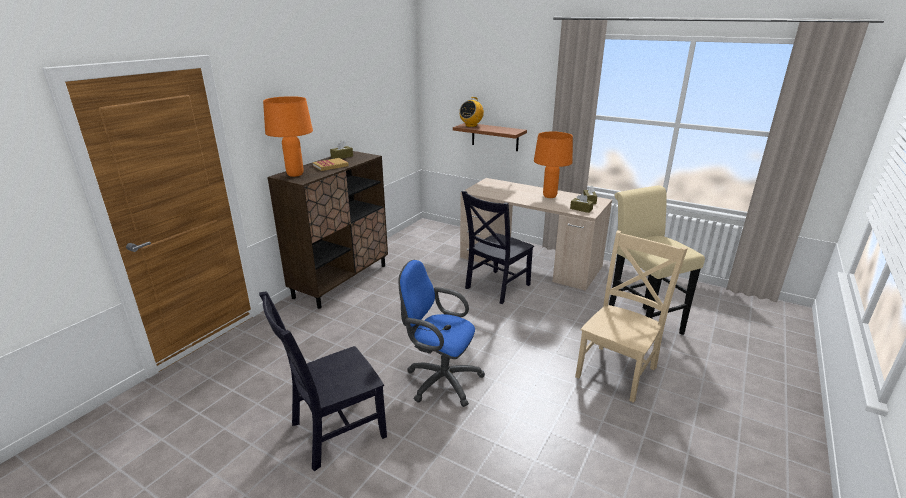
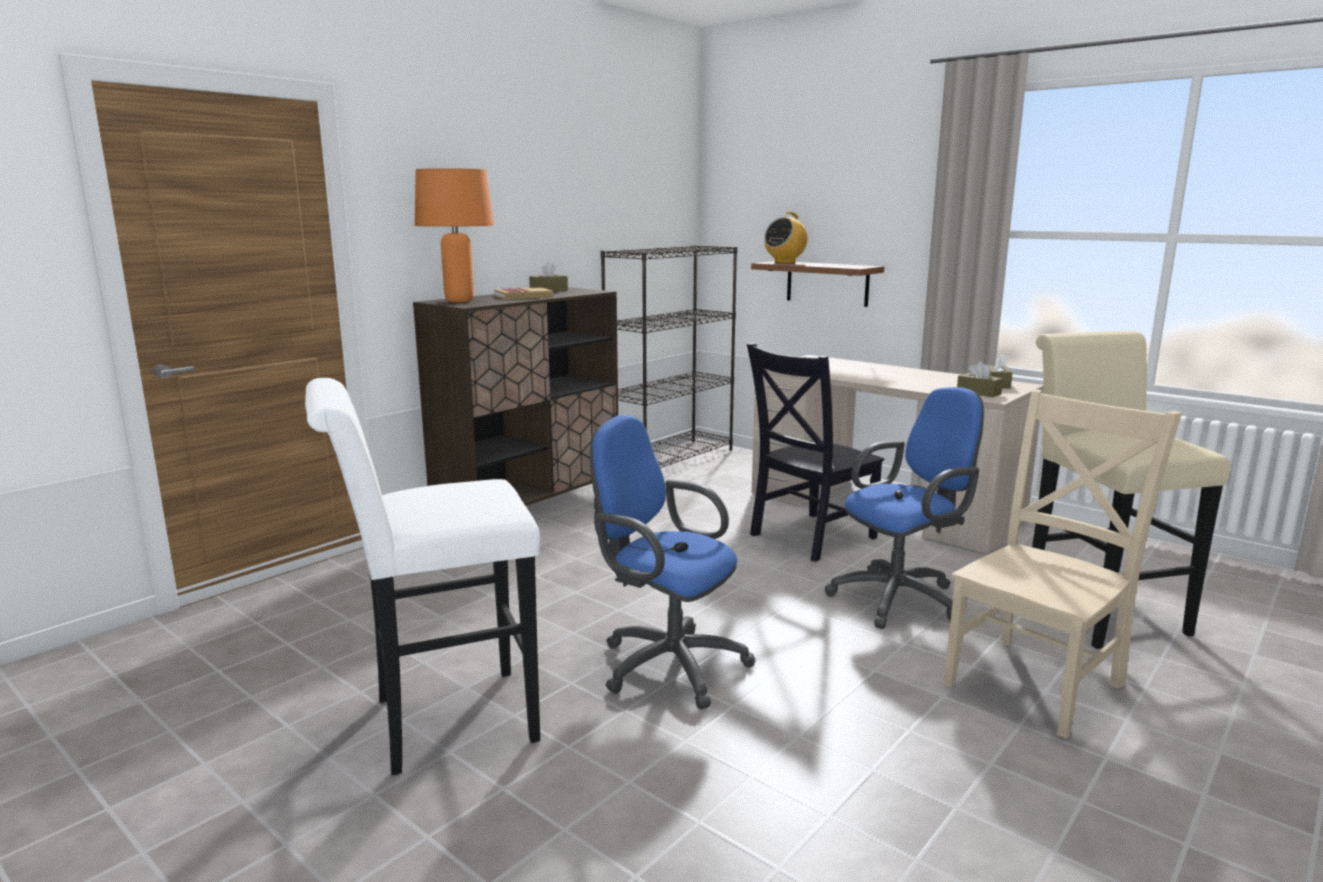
camera: 10 degrees right, 10 degrees down
(334, 431) = (441, 722): black chair -> white stool
(411, 235) = (671, 459): none -> black bookcase
(548, 324) = (902, 598): none -> blue office chair
(550, 196) = (921, 377): orange table lamp -> none

